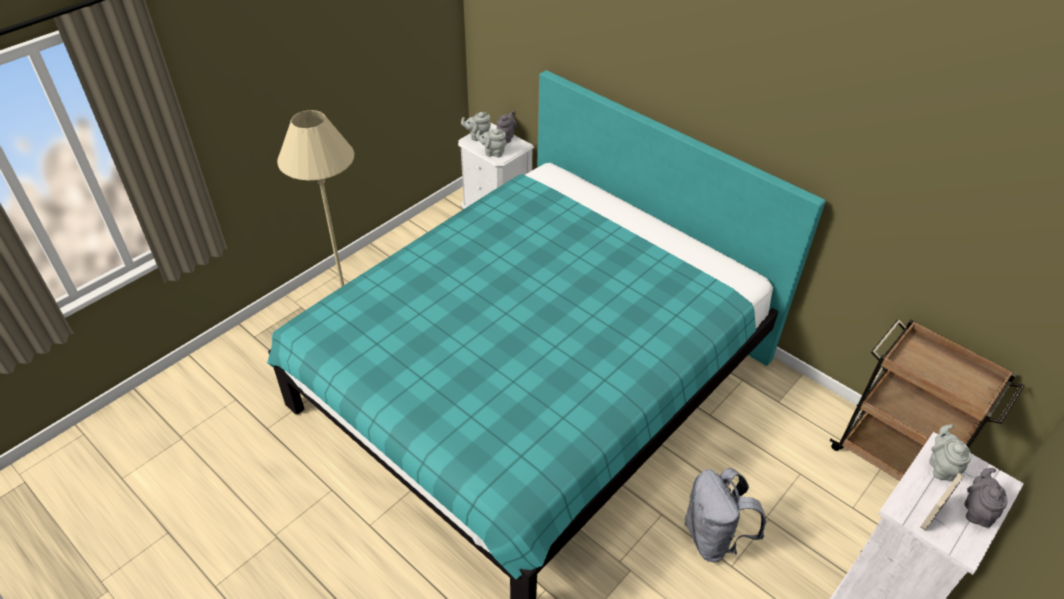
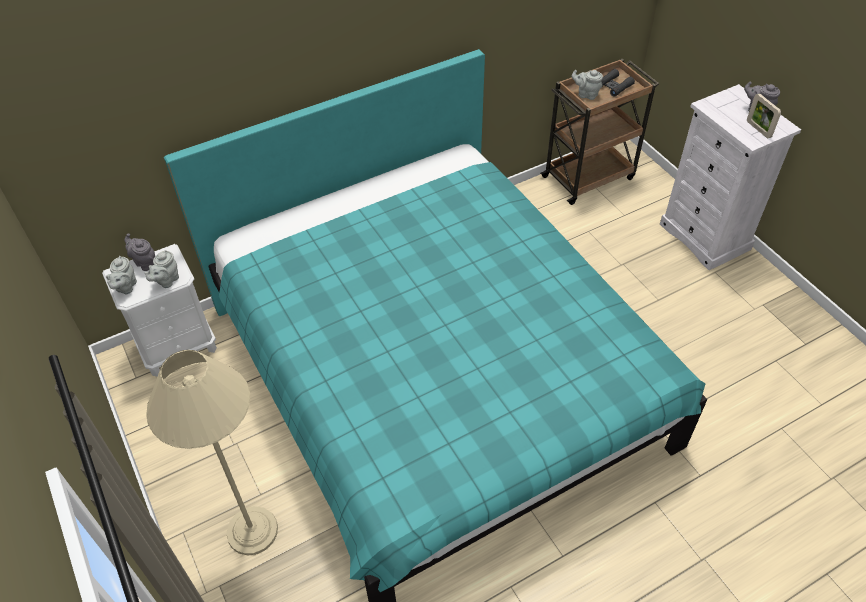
camera: 70 degrees left, 5 degrees up
(713, 538) = (632, 301): grey backpack -> none
(941, 467) = (721, 111): grey teapot -> grey teapot (586, 94)
(958, 379) = (613, 86): none -> black binoculars

